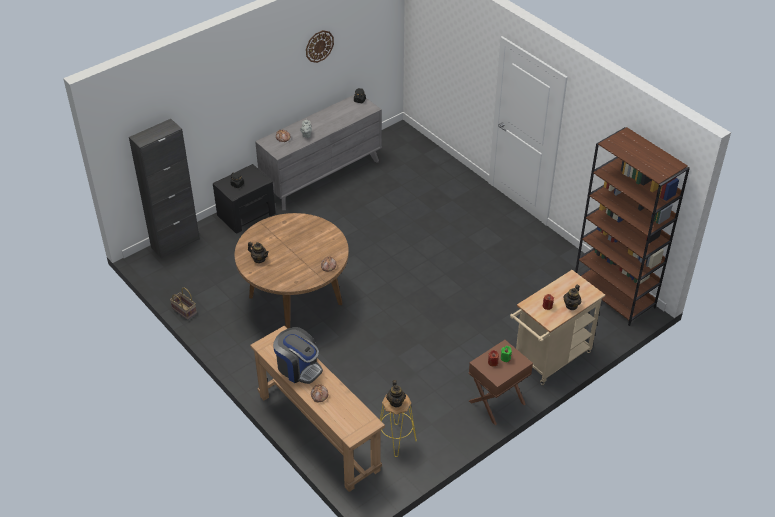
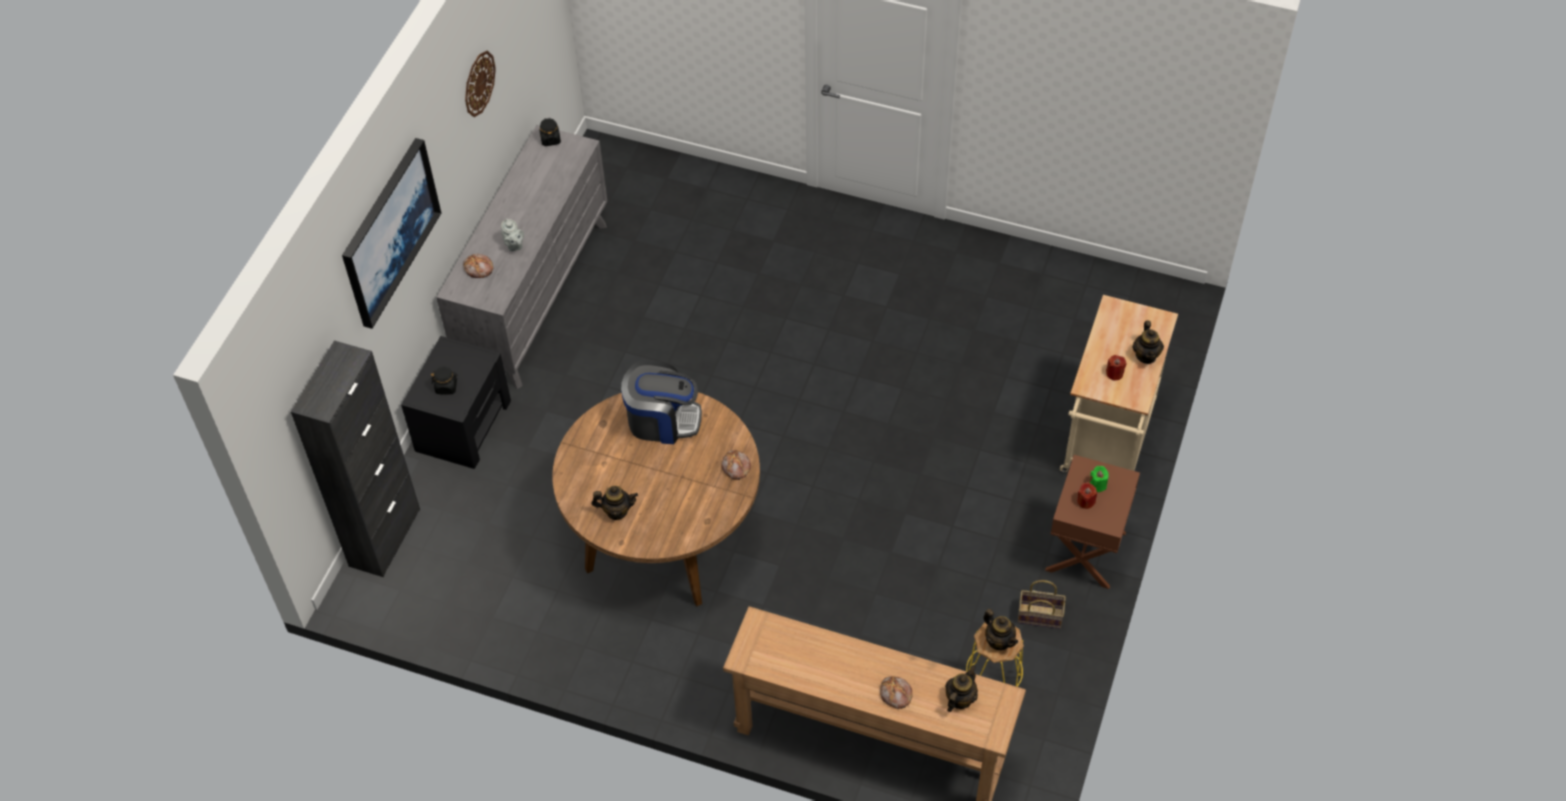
camera: 30 degrees left, 10 degrees up
(185, 311) = (500, 650): basket -> basket (1041, 615)
(229, 87) = (389, 232): none -> picture
(298, 368) = (828, 666): coffee machine -> coffee machine (662, 420)
(348, 412) = (960, 699): none -> teapot
(614, 295) = (1121, 291): brown bookcase -> none

